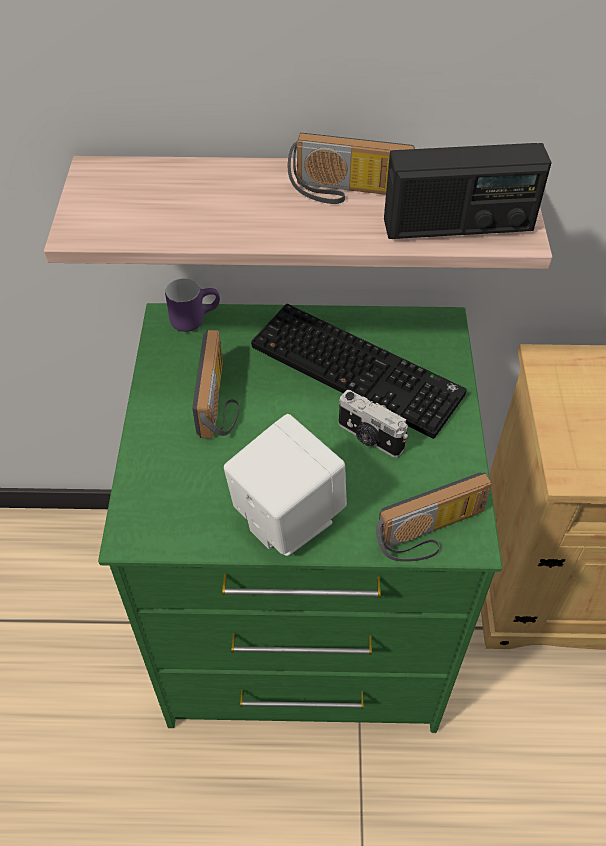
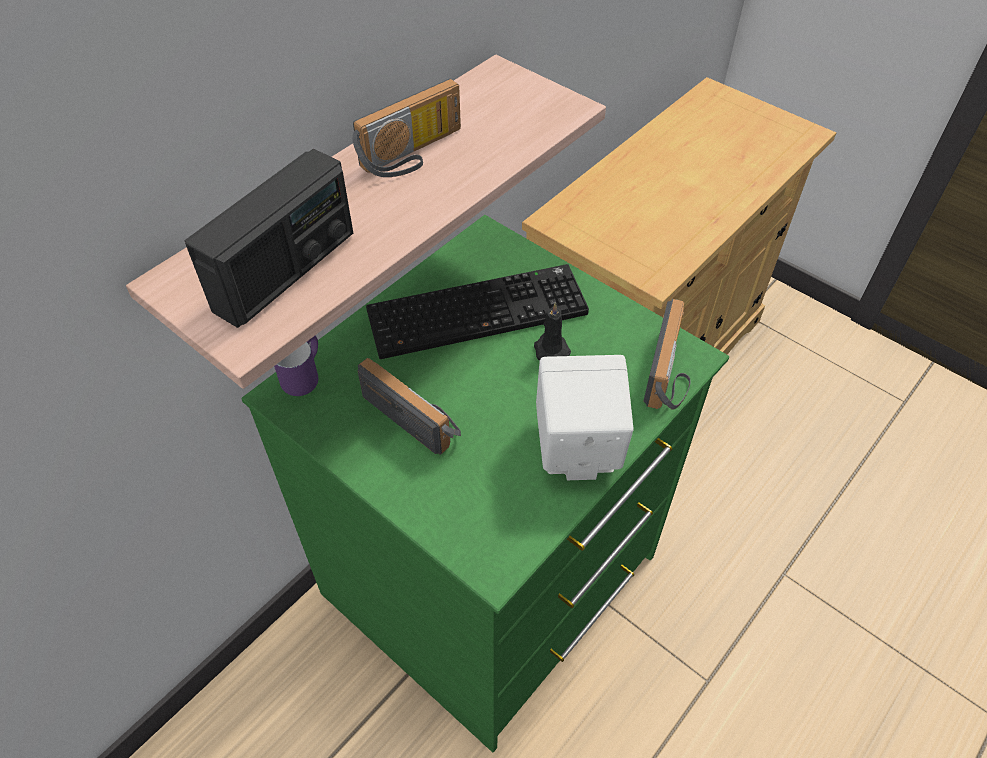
camera: 50 degrees left, 0 degrees up
(369, 438) = (550, 349): camera -> black candle
(458, 225) = (523, 125): radio -> radio (286, 271)

